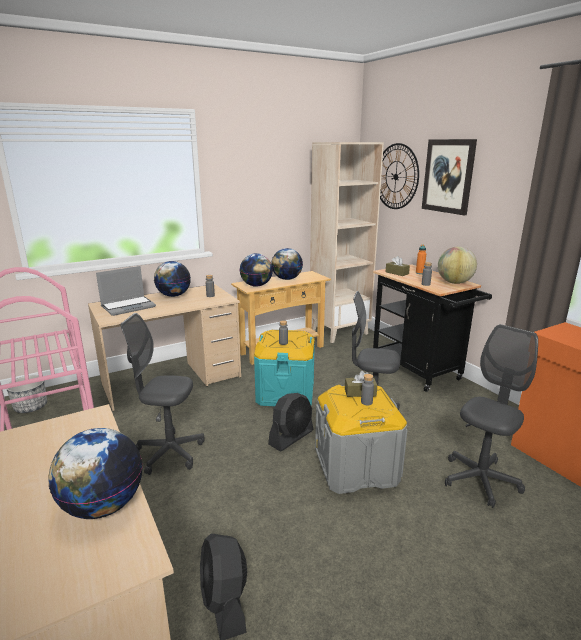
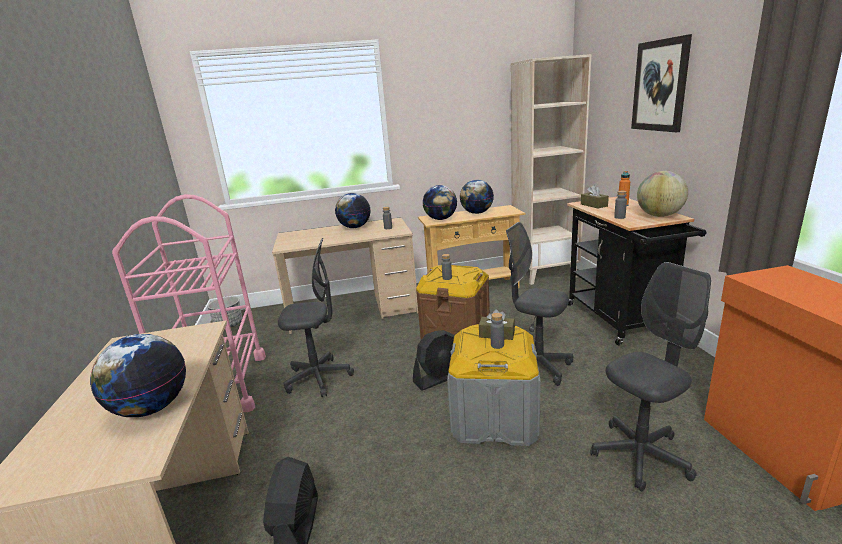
camera: 20 degrees right, 0 degrees up
(128, 306) = (308, 236): laptop -> none
(170, 453) = (318, 378): grey office chair -> grey office chair turned 150 degrees clockwise
(285, 393) = (455, 332): turquoise storage box -> brown storage box
(396, 176) = (606, 93): wall clock -> none

